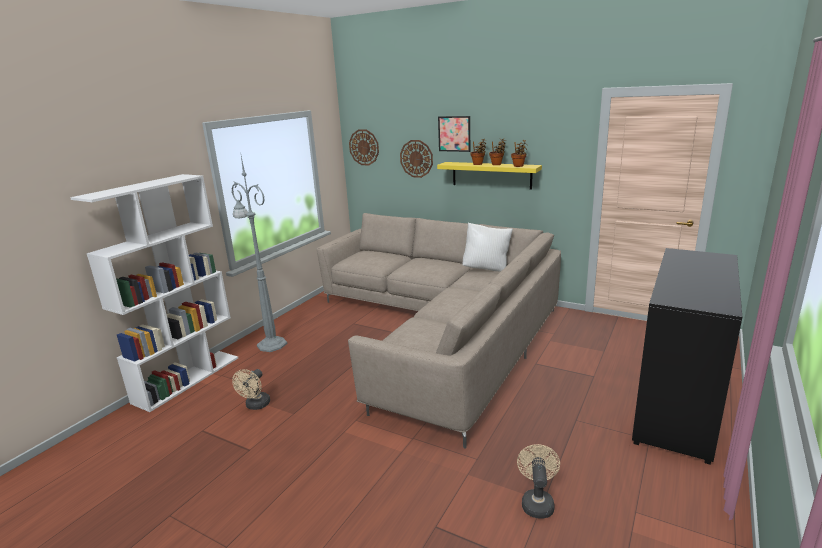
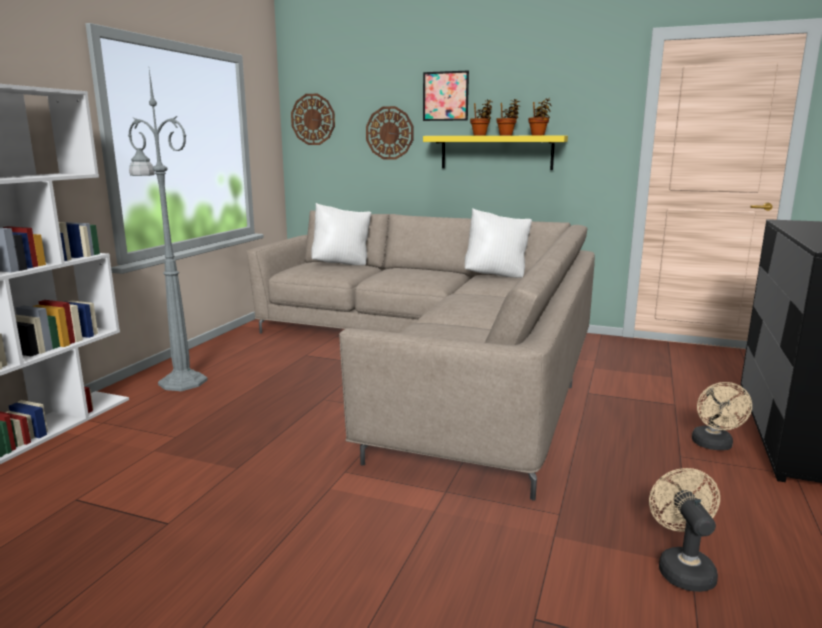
camera: 10 degrees left, 5 degrees down
(256, 406) = (169, 460): beige fan -> beige fan (714, 446)
(383, 255) = (342, 264): none -> white pillow

